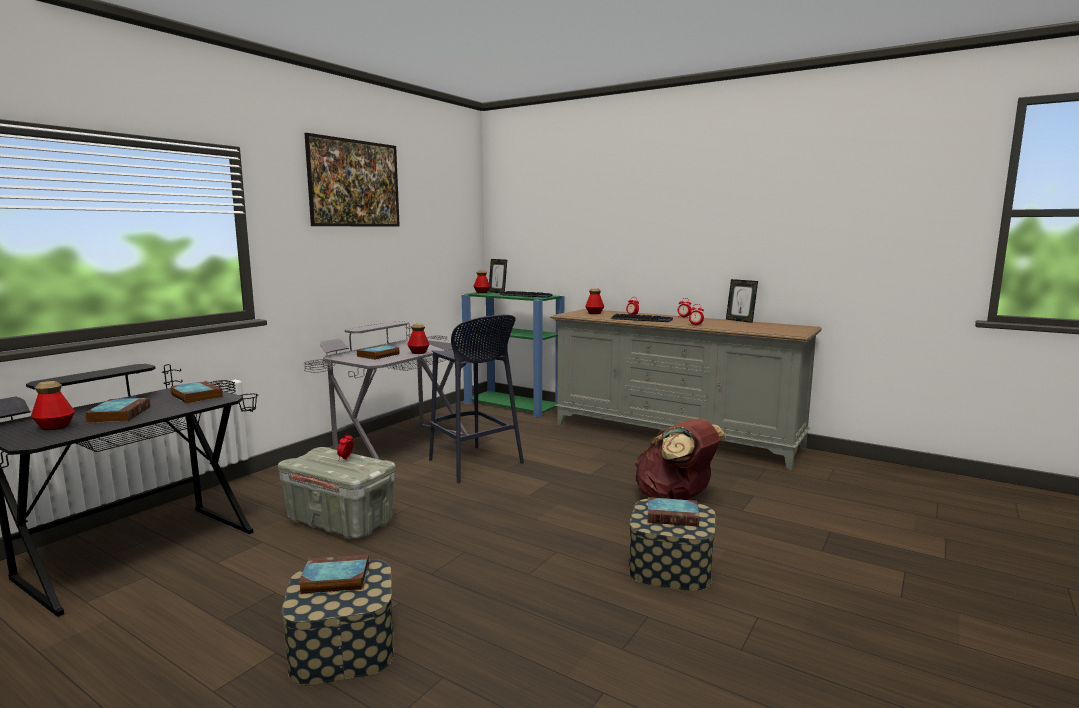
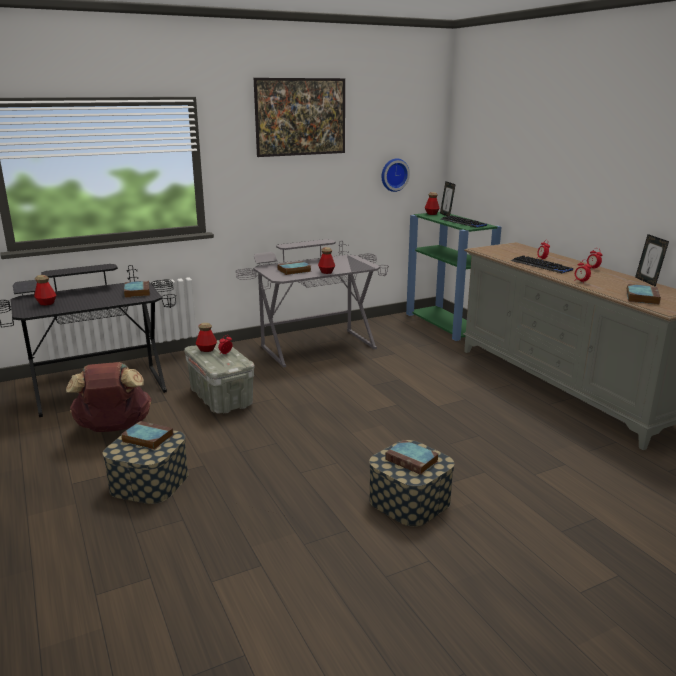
camera: 30 degrees right, 10 degrees up
(119, 414) = (84, 300): book -> book (641, 297)
(443, 252) = (394, 174): none -> wall clock
(473, 463) = (354, 374): grey stool -> none
(594, 313) = (511, 250): bottle -> bottle (206, 349)
(675, 499) = (485, 448): brown backpack -> brown backpack (113, 428)

